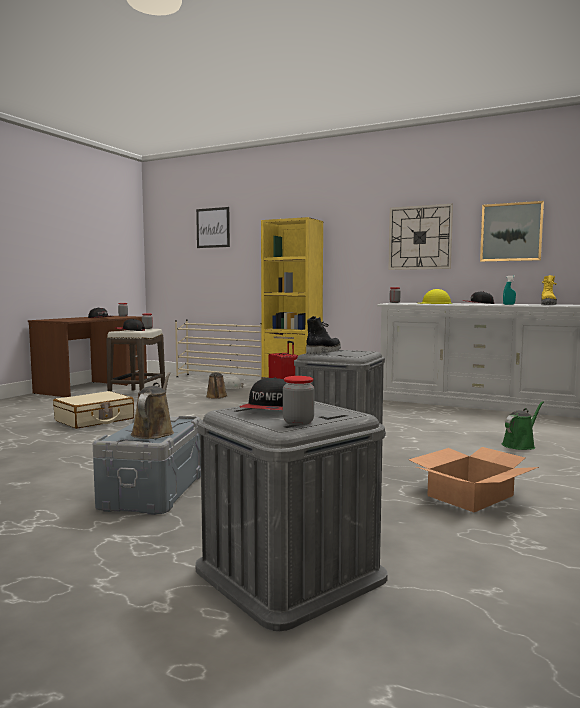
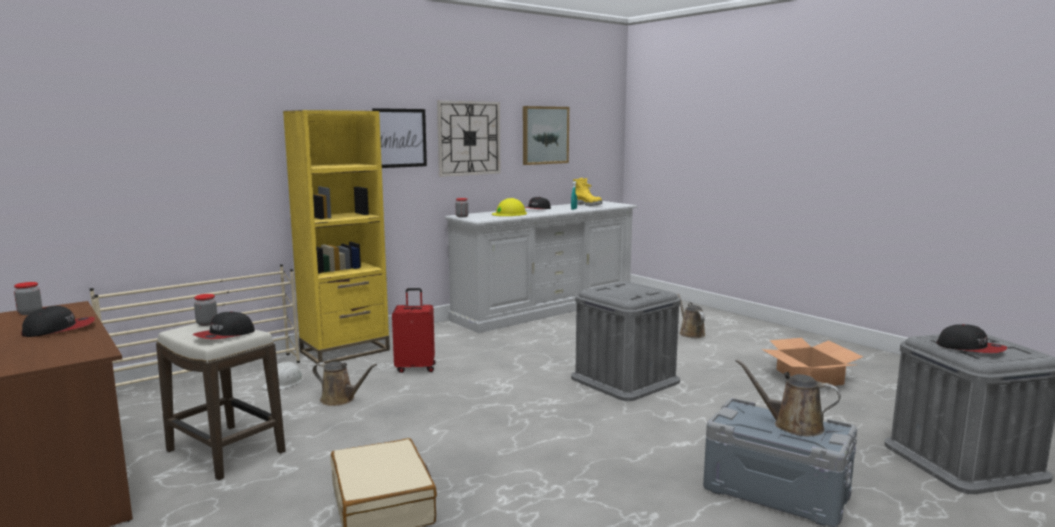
camera: 65 degrees left, 5 degrees up
(213, 228) = (140, 109): picture -> picture (399, 138)
(298, 422) = (1017, 348): jar -> none
(323, 351) = (617, 294): black boot -> none
(520, 445) = (690, 333): green watering can -> brown watering can

